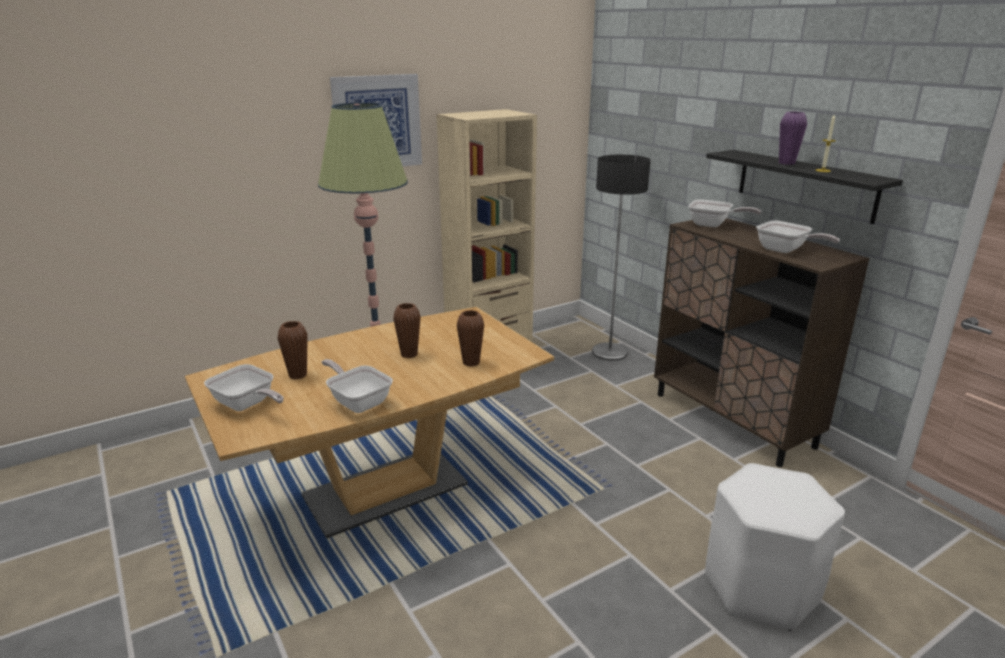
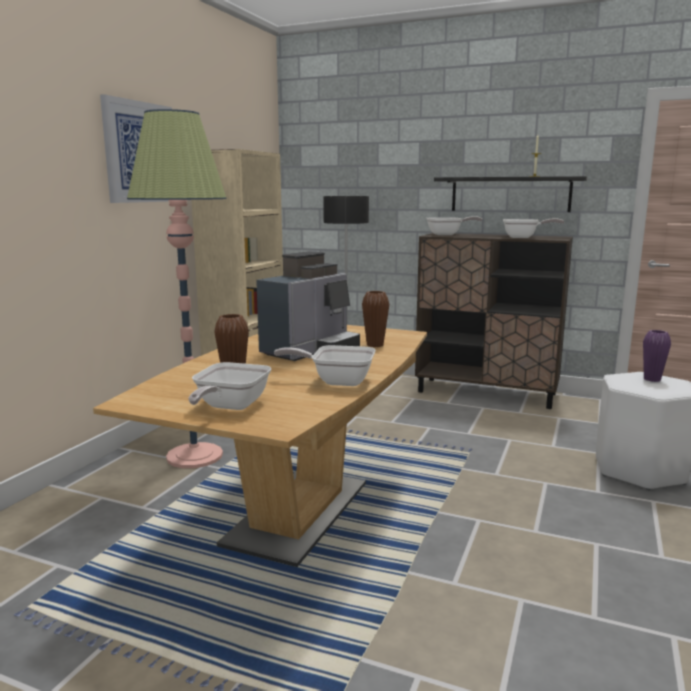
camera: 35 degrees left, 10 degrees down
(247, 405) = (229, 407): frying pan -> frying pan turned 105 degrees clockwise
(409, 354) = (310, 350): brown vase -> coffee machine
(786, 163) = (501, 176): purple vase -> purple vase (652, 379)

